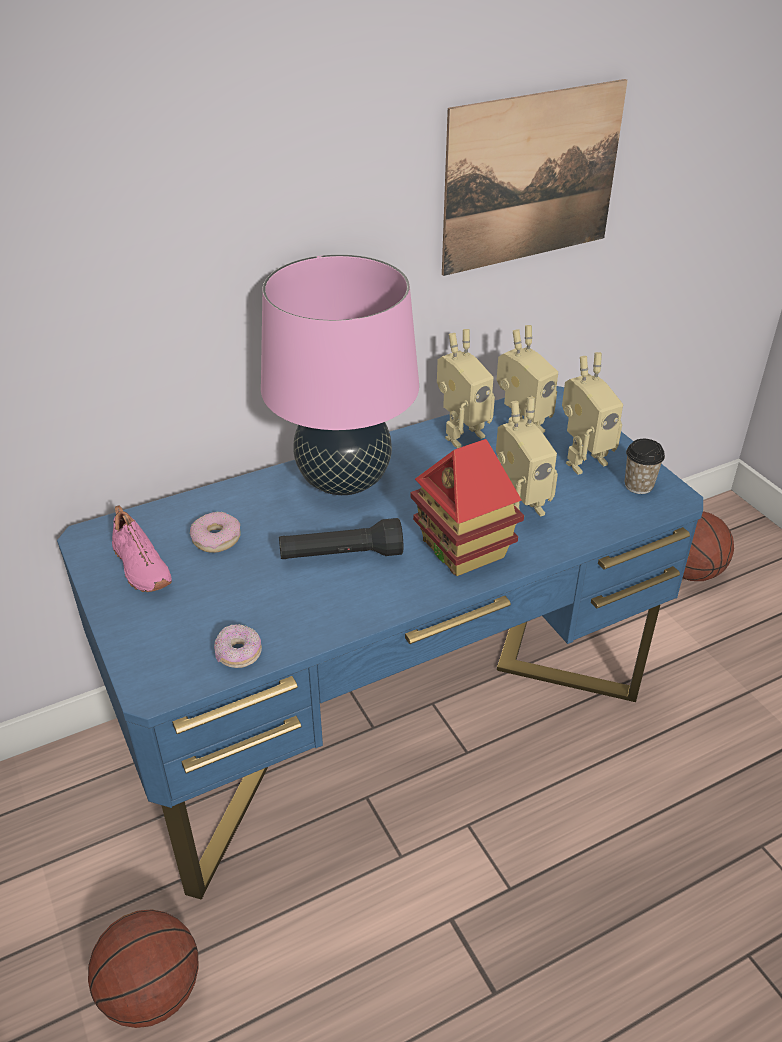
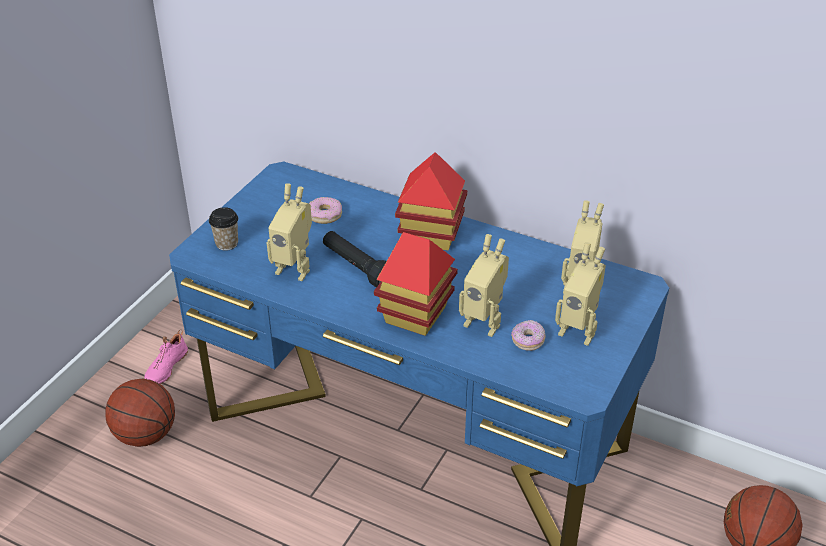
camera: 55 degrees right, 0 degrees up
(139, 567) = (274, 202): pink shoe -> pink shoe (165, 367)
(238, 654) = (241, 270): donut -> donut (527, 341)
(344, 480) = (430, 235): pink table lamp -> toy house
(460, 434) = (541, 261): toy robot -> toy robot (295, 268)
(531, 178) = (660, 92): picture -> none
(638, 485) = (579, 370): cup -> cup (227, 244)

